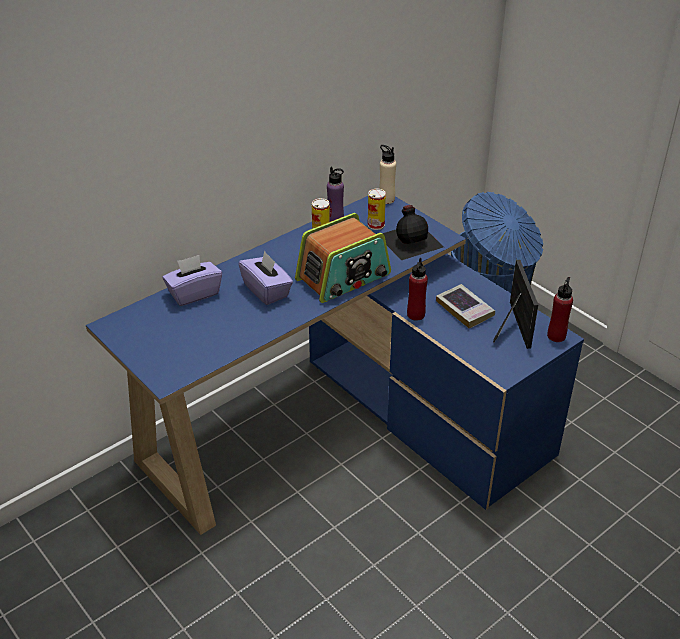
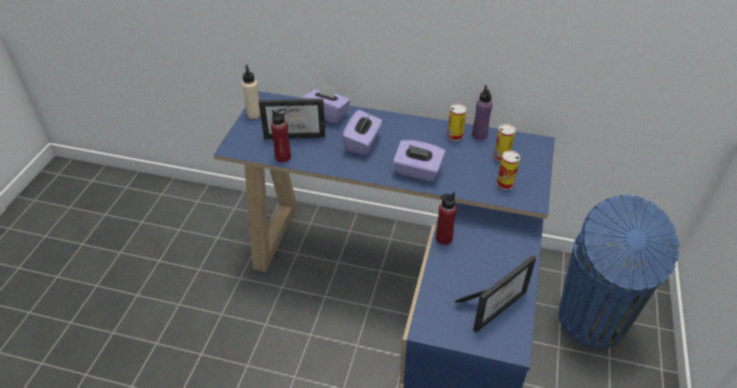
camera: 55 degrees right, 5 degrees up
(198, 326) = (296, 133): none -> picture frame
(344, 277) = (417, 172): radio -> purple tissue box
(386, 199) = (542, 146): beige bottle -> beige bottle (254, 114)
(410, 240) = (505, 184): black bottle -> can
(464, 309) = (482, 265): book -> none
(556, 336) = (511, 344): red bottle -> red bottle (283, 157)

